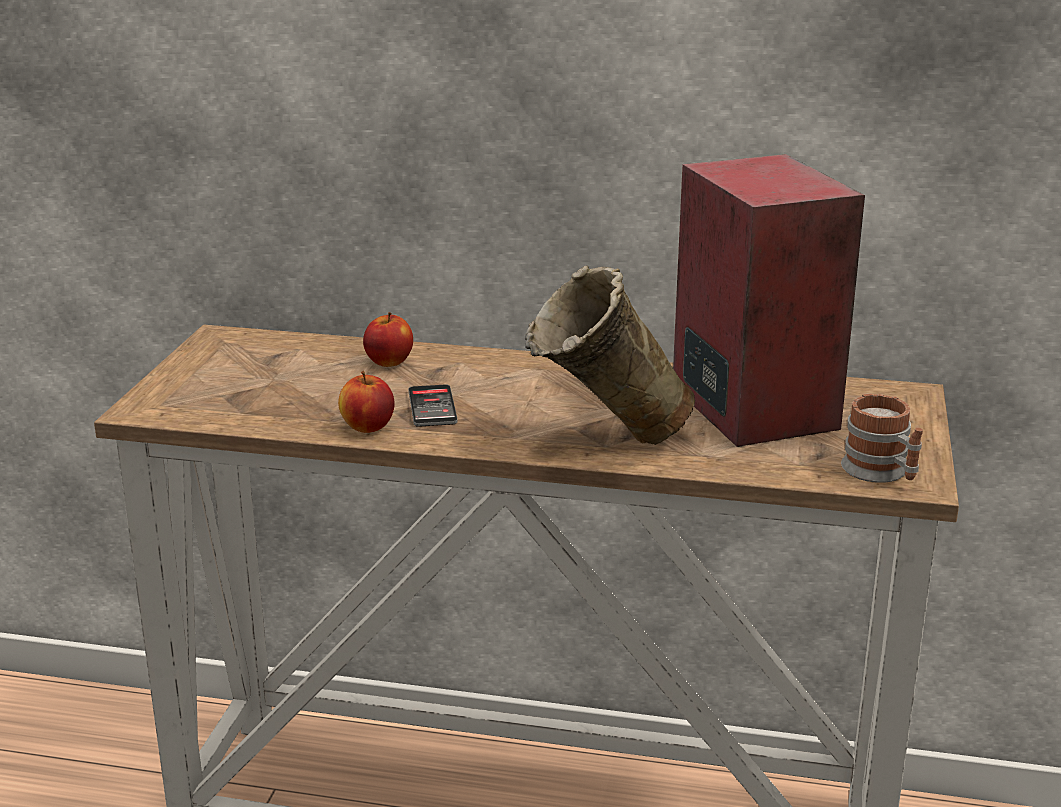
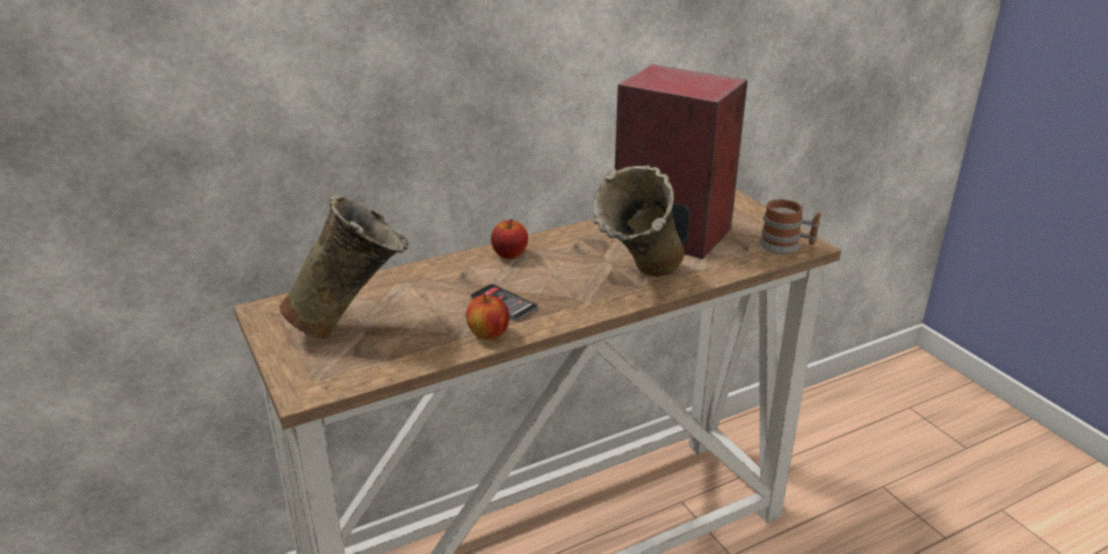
camera: 40 degrees left, 5 degrees up
(265, 375) = (353, 326): none -> beige vase
(389, 362) = (423, 283): apple -> apple (509, 255)

